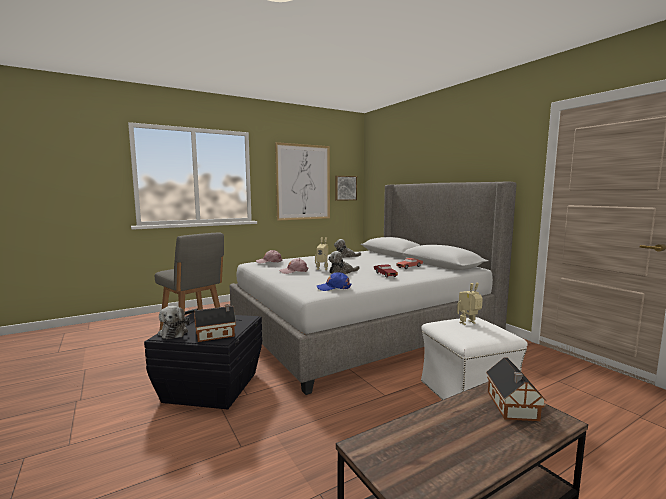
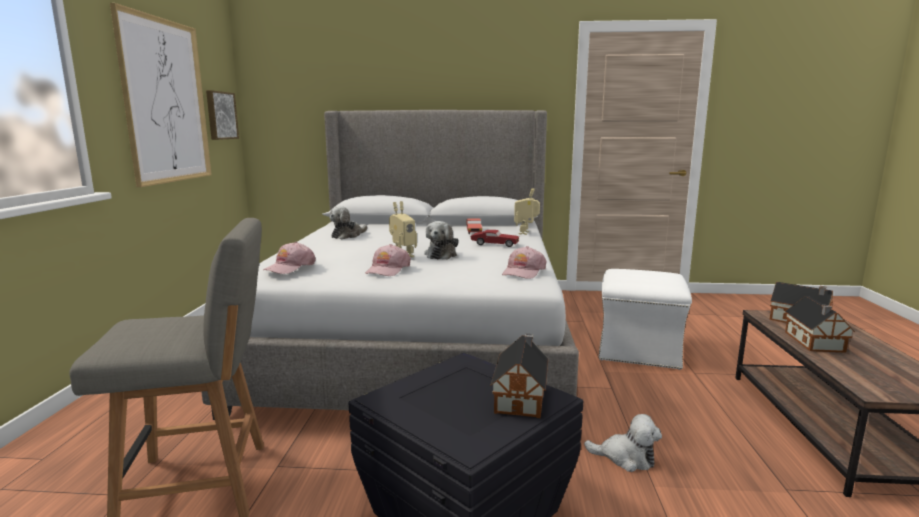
camera: 55 degrees left, 5 degrees up
(173, 332) = (461, 433): plush toy -> plush toy (625, 458)
(334, 287) = (523, 272): blue cap -> pink cap
(455, 416) = (814, 342): none -> toy house
(469, 323) = (634, 274): toy robot -> toy robot (526, 233)

